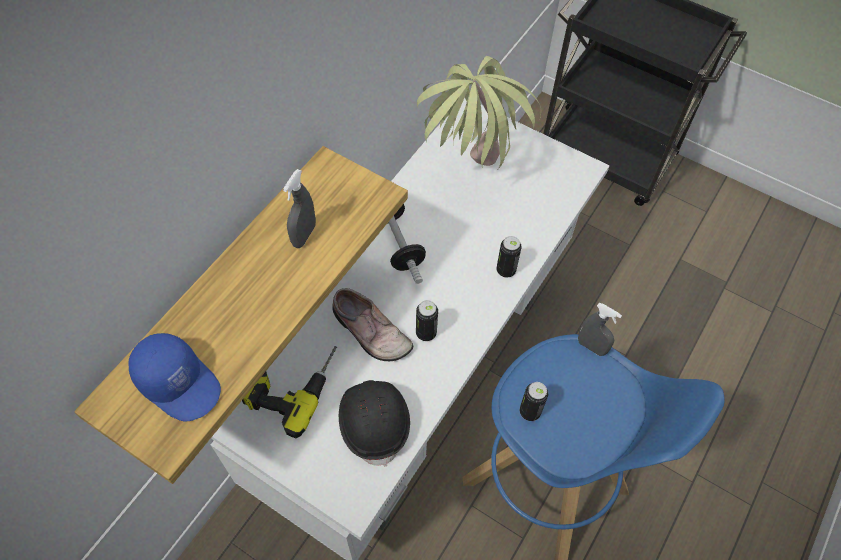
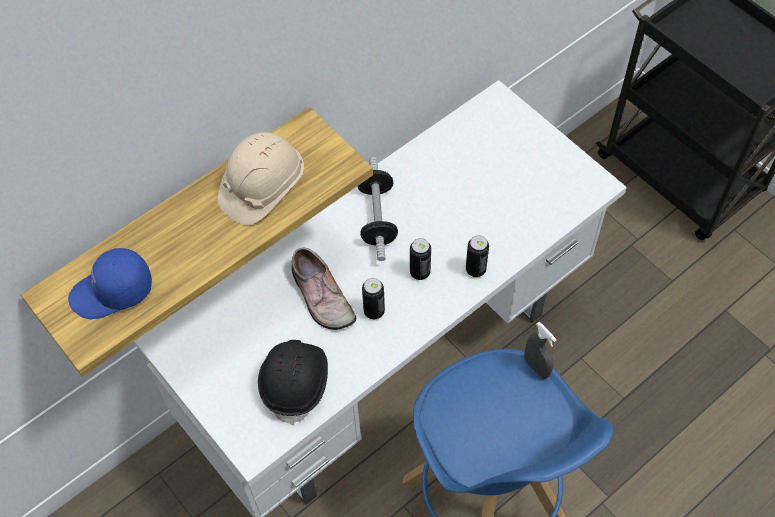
camera: 20 degrees right, 0 degrees up
(179, 382) = (112, 292): blue cap -> blue cap turned 105 degrees clockwise
(291, 383) = (232, 326): power drill -> none
(304, 235) = (262, 188): grey spray bottle -> beige hard hat
(468, 180) = (471, 169): potted plant -> none
(530, 412) = (450, 413): can -> can (420, 272)

